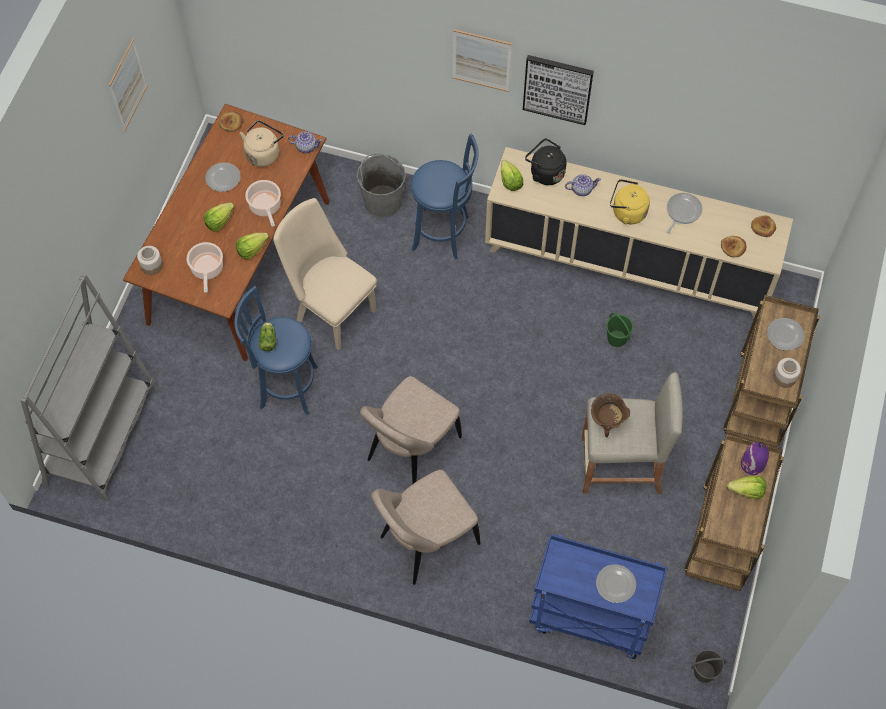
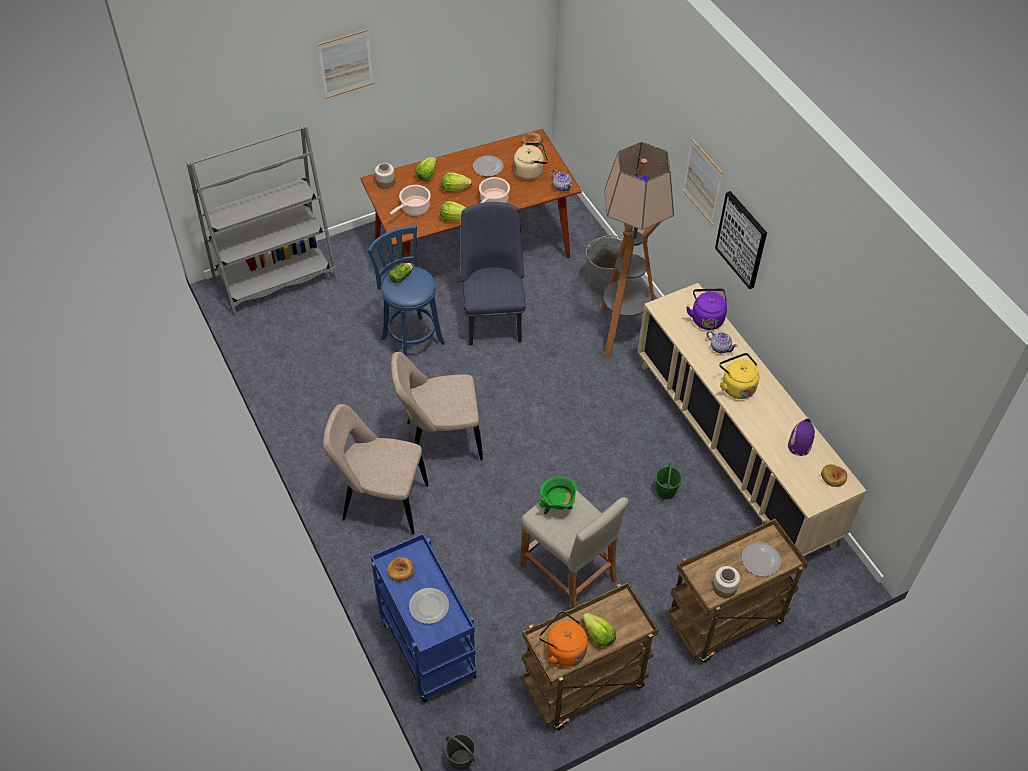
camera: 45 degrees right, 10 degrees down
(128, 85) = (457, 44): picture -> picture (346, 64)
(331, 311) = (492, 319): beige chair -> blue chair
(444, 234) = (622, 332): blue stool -> floor lamp
(510, 182) = (674, 305): lettuce -> lettuce (427, 175)
(545, 172) = (706, 318): black kettle -> purple kettle
(607, 422) = (557, 505): brown cooking pot -> green cooking pot
(682, 212) = (780, 418): frying pan -> none
(733, 247) = (792, 471): bread -> bread (401, 570)
(736, 524) = (563, 649): none -> orange kettle
(752, 464) = (625, 621): purple vase -> purple vase (798, 447)

